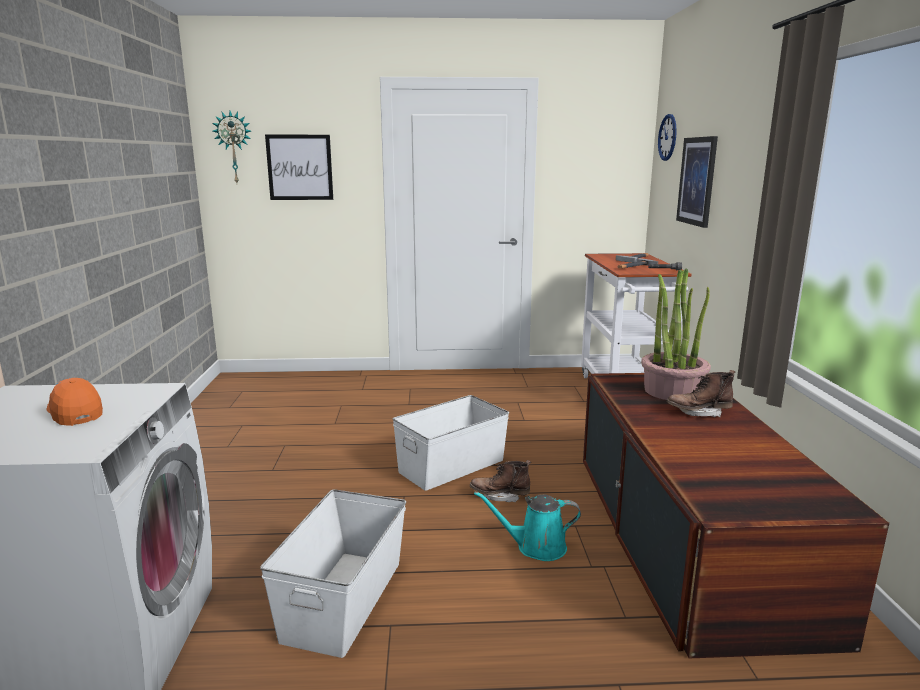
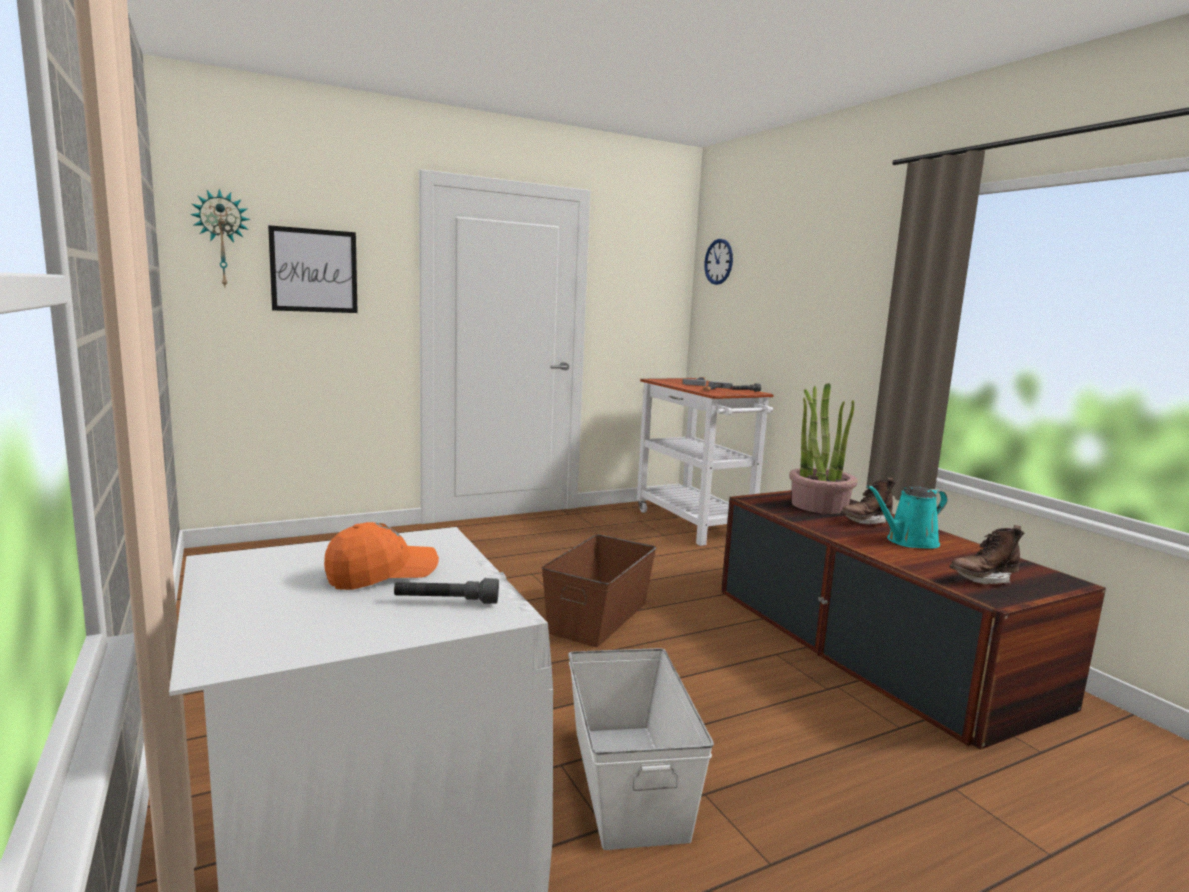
camera: 25 degrees left, 5 degrees down
(72, 437) = (446, 601): none -> grey flashlight
(75, 412) = (382, 574): orange cap -> orange cap turned 120 degrees clockwise
(450, 466) = (597, 617): white storage box -> brown storage box
(500, 496) = (678, 639): brown boot -> brown boot (982, 579)
(536, 547) = (762, 681): turquoise watering can -> turquoise watering can (908, 542)
(697, 181) = (770, 304): picture -> none

